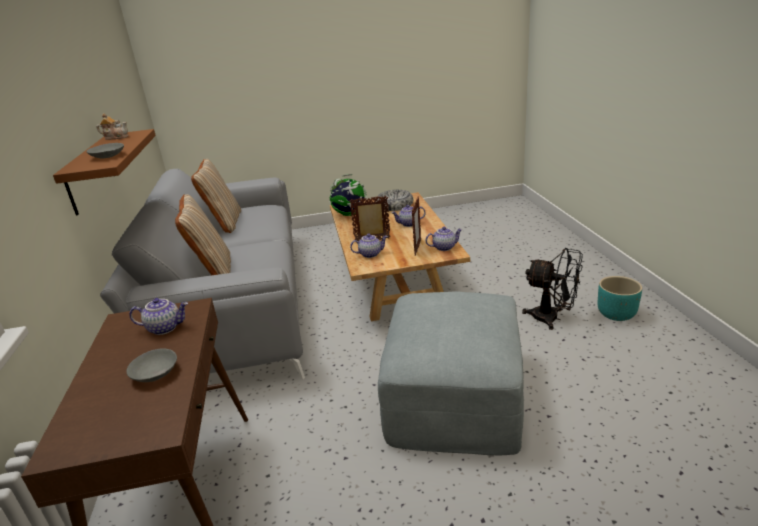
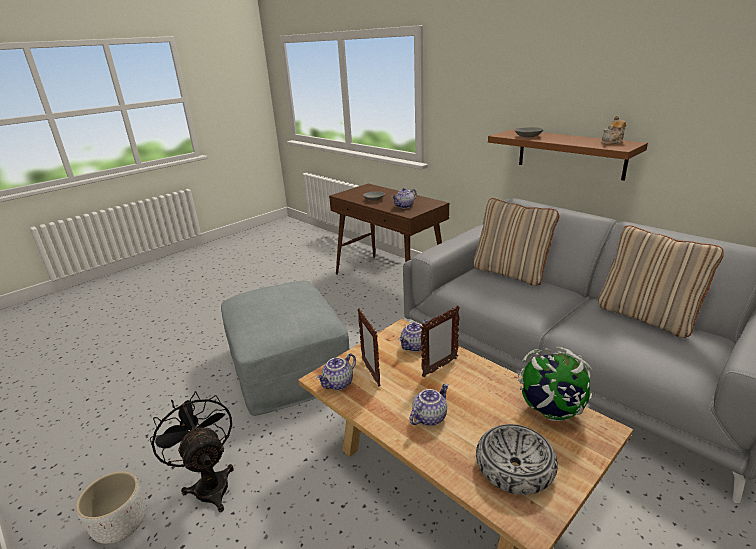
camera: 145 degrees right, 0 degrees up
(552, 318) = (209, 483): black fan -> black fan turned 60 degrees clockwise
(616, 315) = (121, 525): turquoise planter -> white planter

